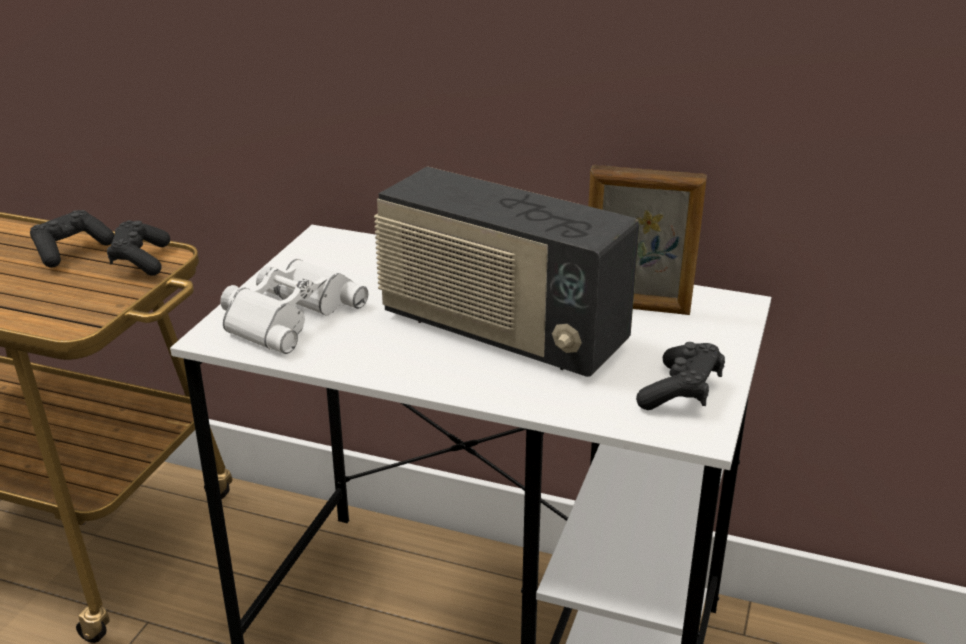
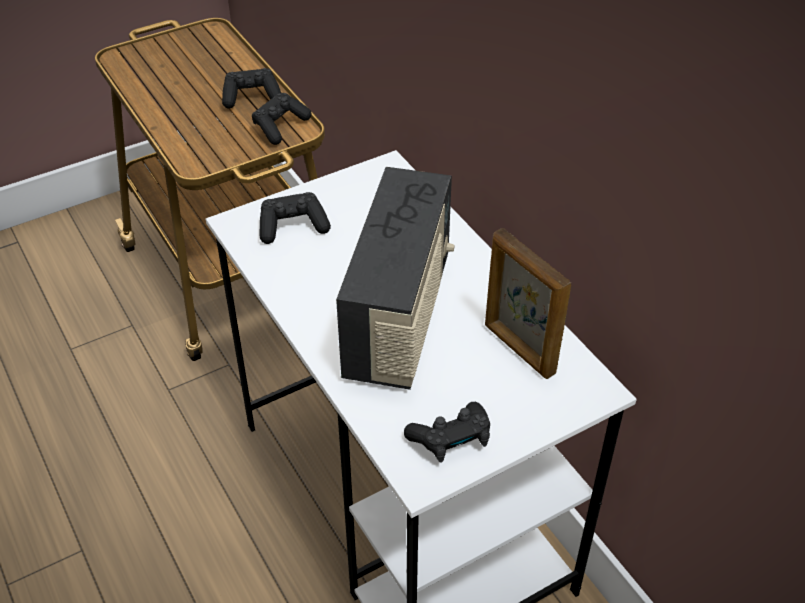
camera: 40 degrees right, 15 degrees up
(287, 314) = (292, 227): white binoculars -> black game controller
(500, 332) = (400, 317): radio -> radio turned 150 degrees counterclockwise

